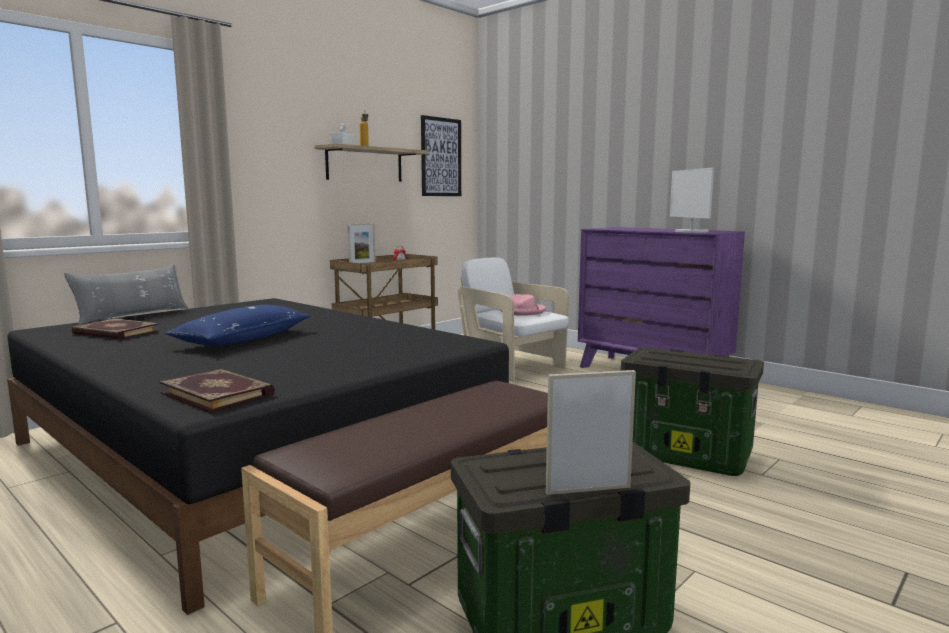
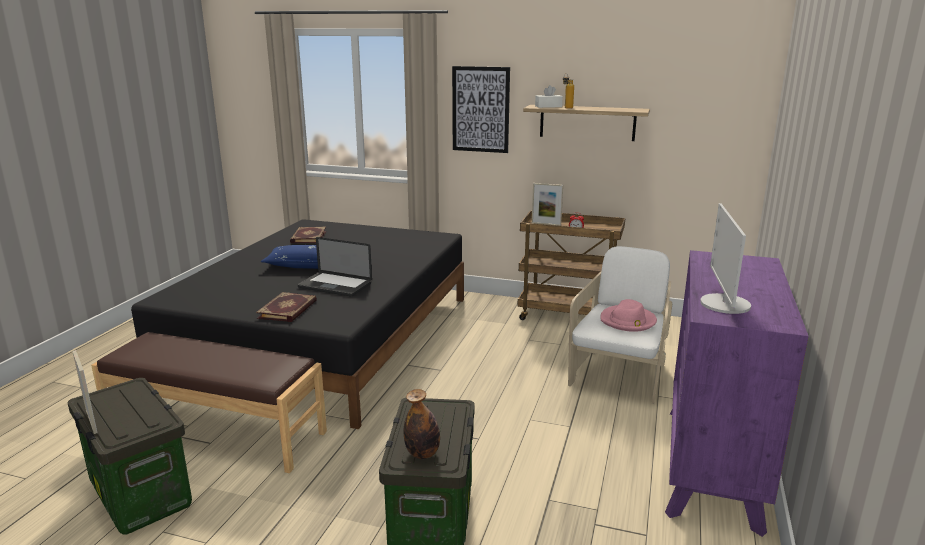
camera: 65 degrees right, 10 degrees up
(133, 316) = (358, 225): grey pillow -> none
(218, 394) = (184, 295): book -> book (288, 309)
(343, 336) = (335, 285): none -> laptop
(441, 157) = (703, 114): picture -> picture (480, 109)
(691, 231) = (724, 304): monitor -> monitor turned 45 degrees counterclockwise
(730, 363) = (422, 454): none -> bottle

